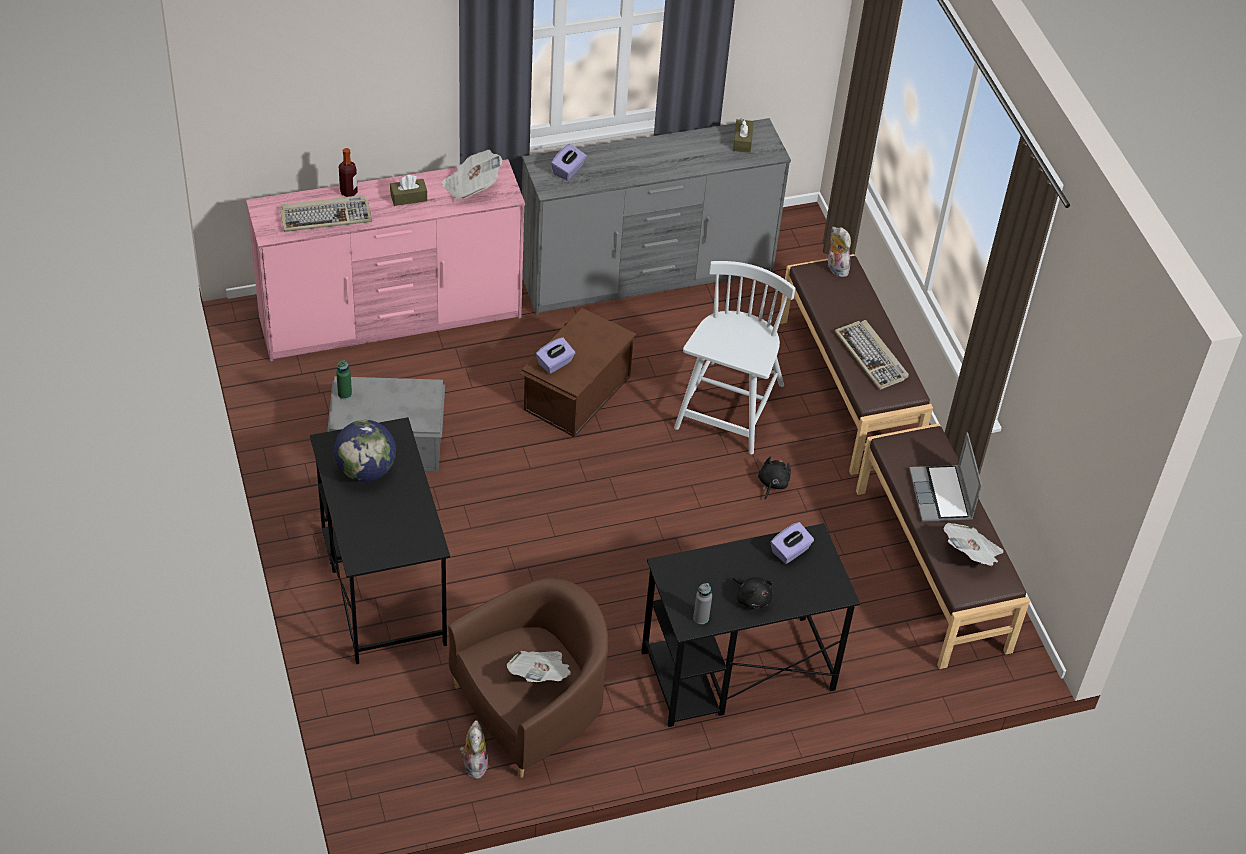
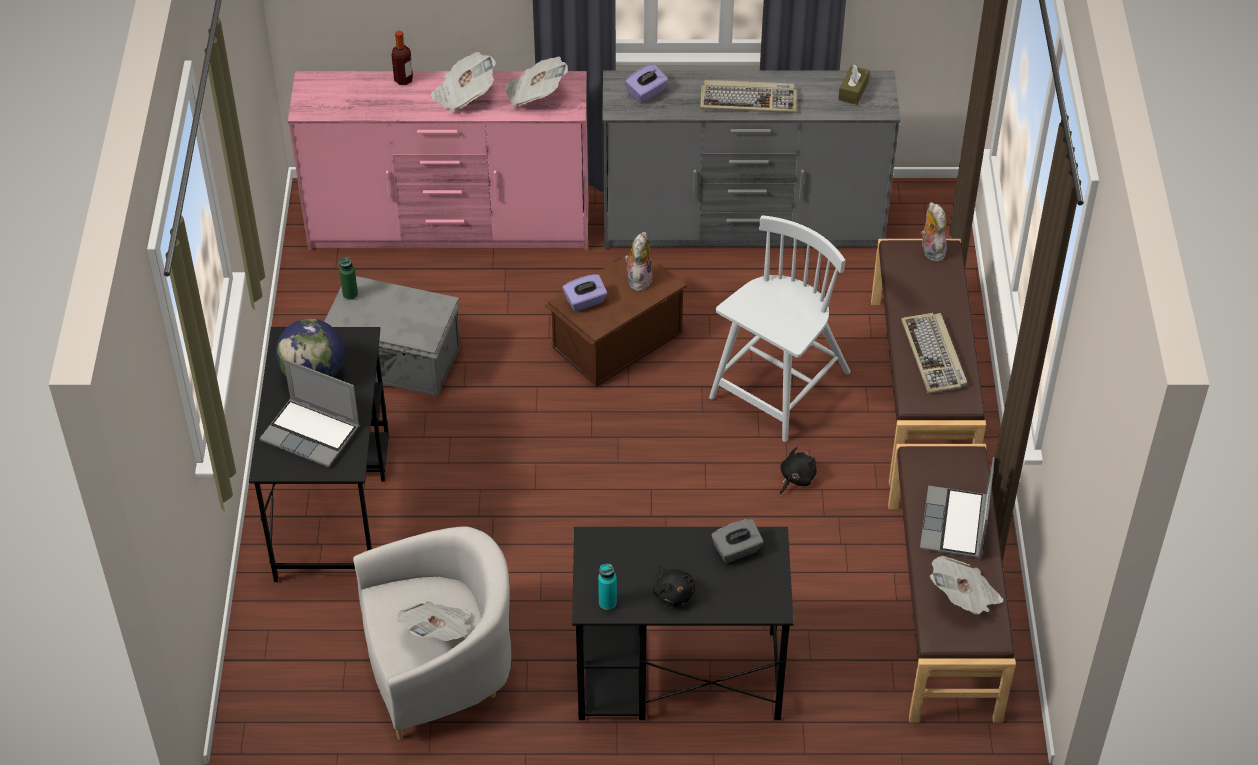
camera: 20 degrees right, 0 degrees up
(326, 216) = (370, 101): keyboard -> keyboard (749, 100)
(386, 523) = (312, 433): none -> laptop
(408, 197) = (464, 95): brown tissue box -> newspaper
(474, 764) = (355, 714): plush toy -> plush toy (638, 279)
(531, 708) = (438, 668): brown armchair -> white armchair
(701, 618) = (607, 602): grey bottle -> turquoise bottle
(790, 551) = (737, 550): purple tissue box -> grey tissue box

